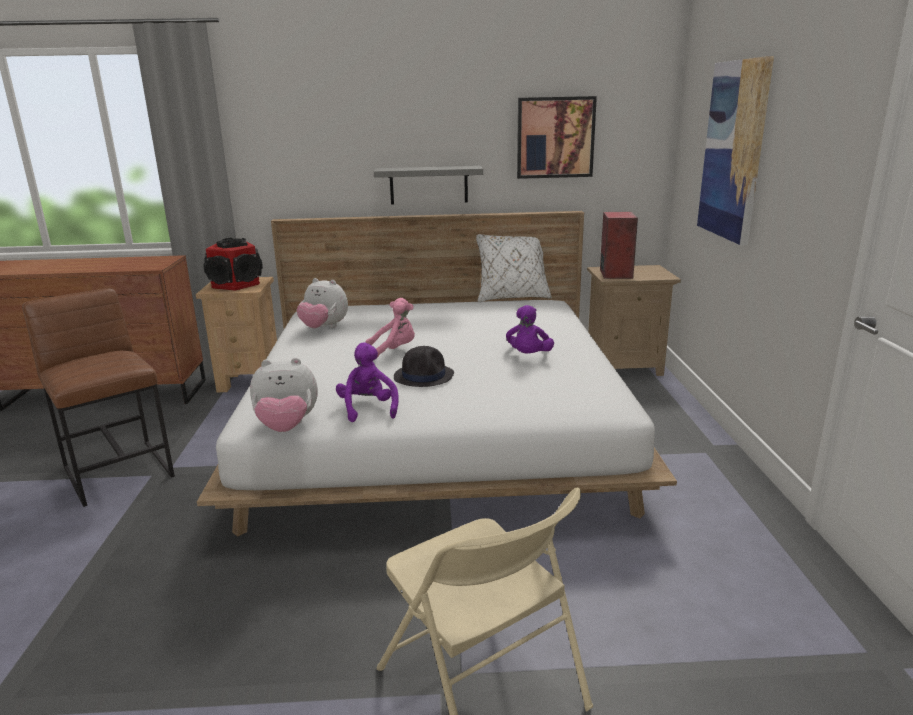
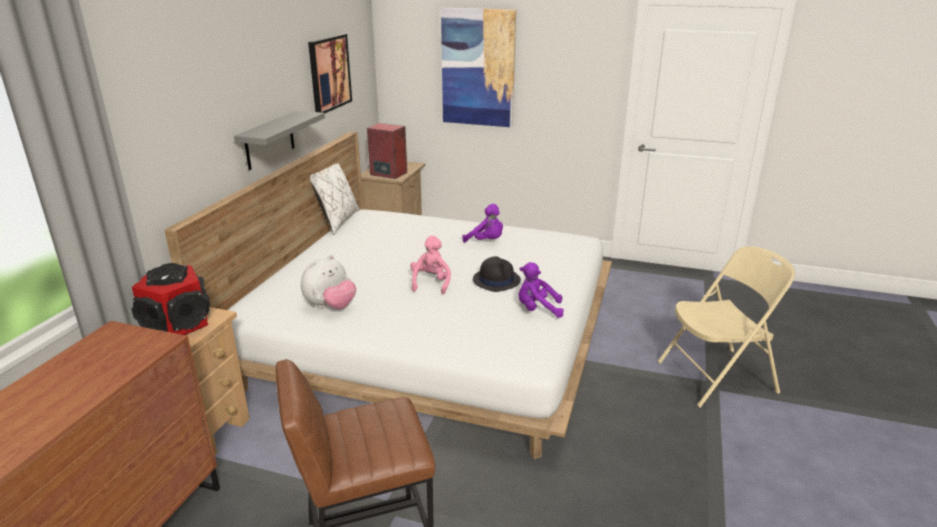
camera: 70 degrees left, 5 degrees up
(287, 427) = (552, 344): plush toy -> none

